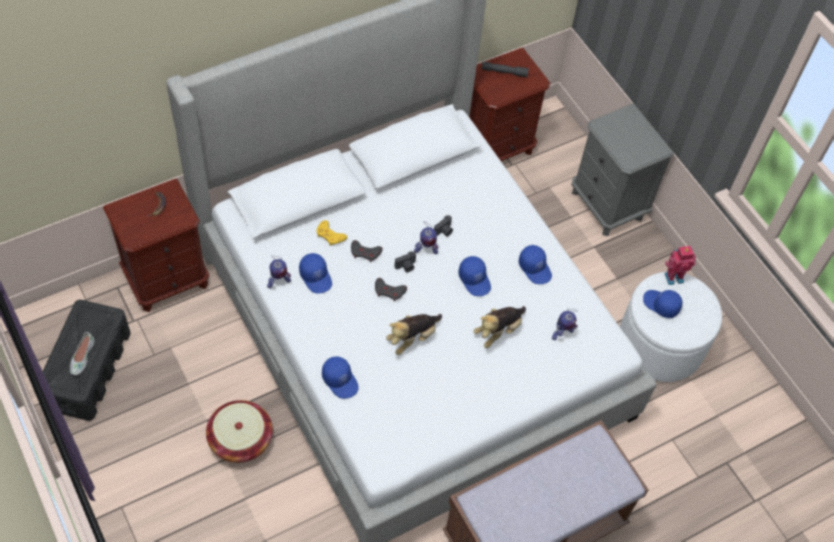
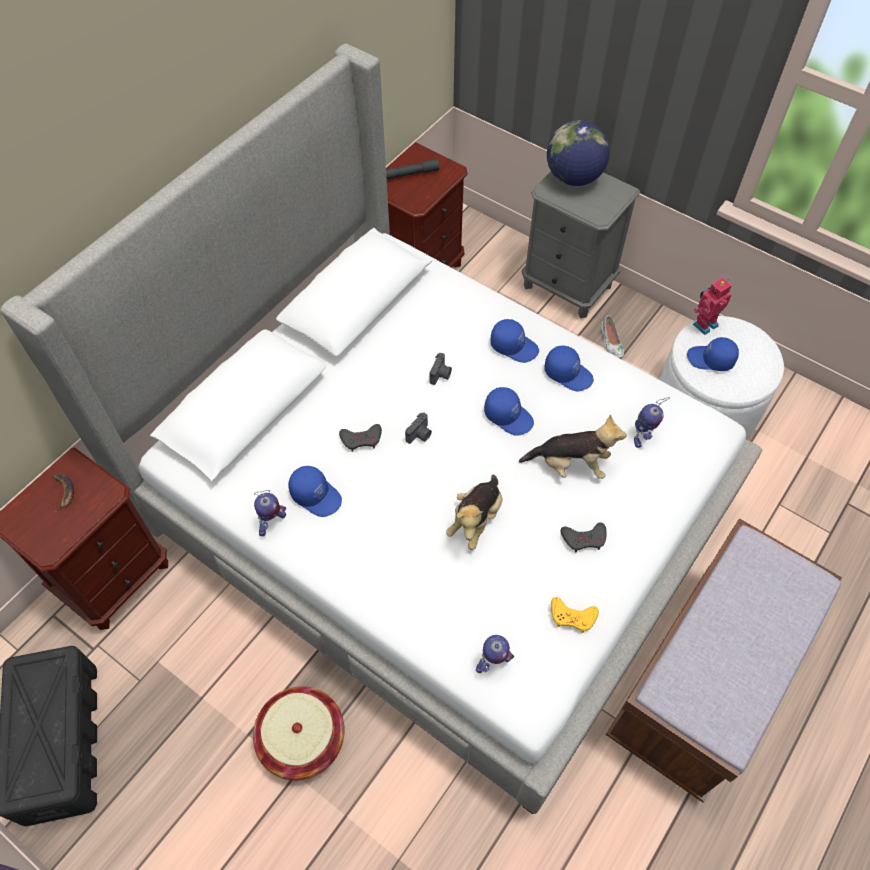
camera: 20 degrees left, 0 degrees up
(82, 357) = (44, 736): white shoe -> white shoe (611, 342)
(330, 235) = (307, 436): yellow game controller -> yellow game controller (572, 617)
(340, 380) = (417, 615): blue cap -> blue cap (514, 346)
(389, 291) = (416, 474): grey game controller -> grey game controller (584, 539)
(425, 250) = (432, 406): toy robot -> toy robot (492, 662)
(498, 331) = (571, 465): plush toy -> plush toy turned 105 degrees counterclockwise
(627, 123) = (574, 178): none -> globe

